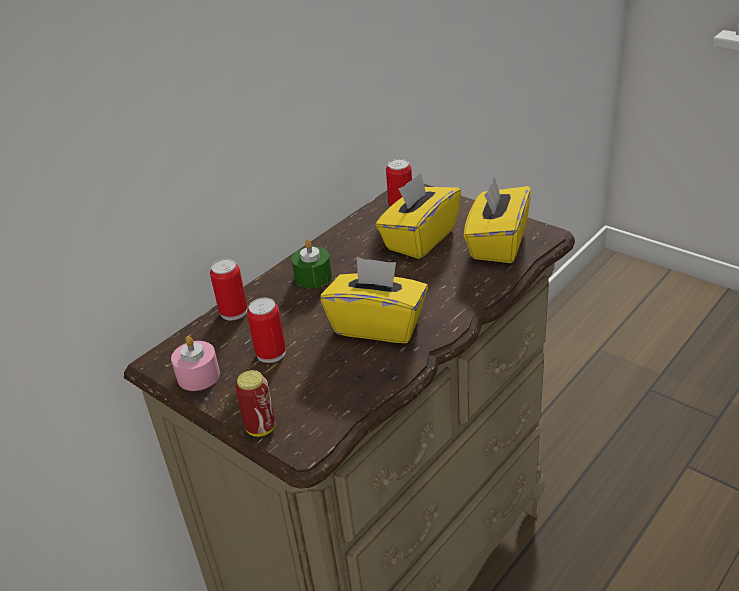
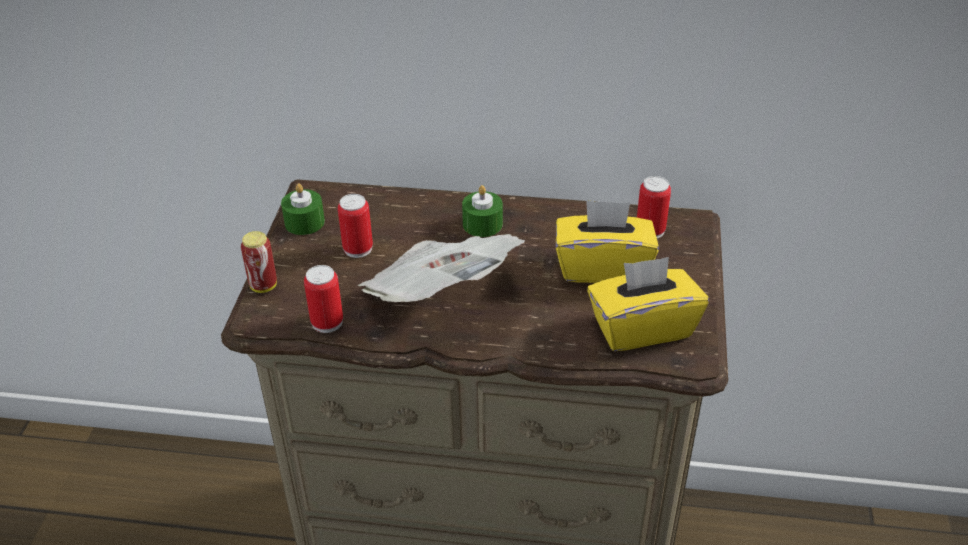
camera: 55 degrees right, 5 degrees up
(198, 376) = (304, 222): pink candle -> green candle
(233, 312) = (398, 201): can -> can (327, 322)
(378, 325) = (440, 296): yellow tissue box -> newspaper

